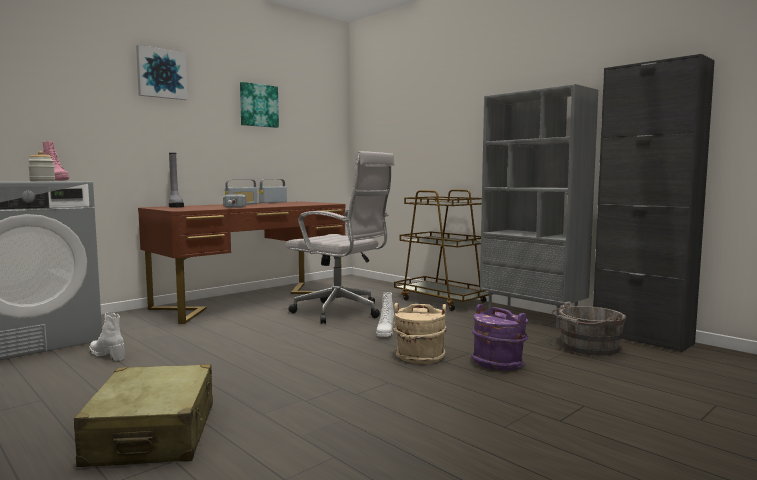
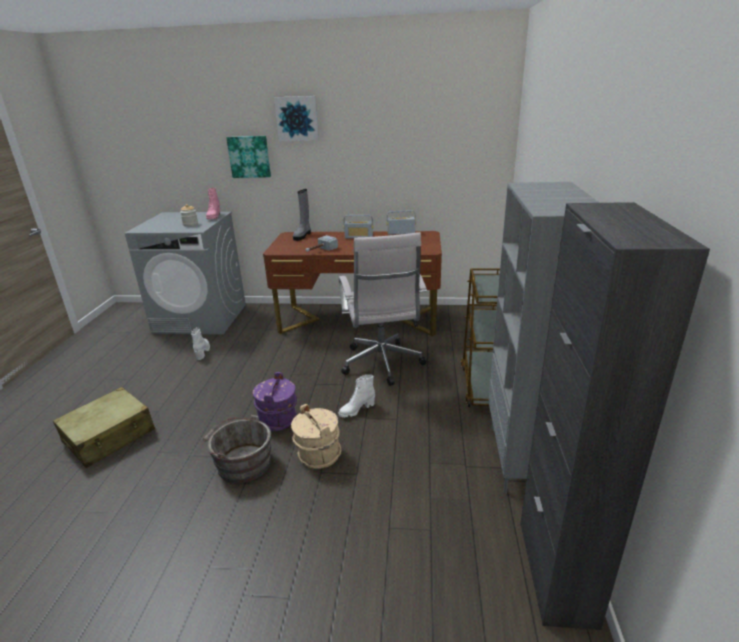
camera: 50 degrees right, 20 degrees up
(258, 105) = (393, 135): picture -> picture (249, 156)
(498, 363) = (346, 502): purple bucket -> purple bucket (278, 420)
(587, 347) = (463, 539): grey bucket -> grey bucket (241, 463)

